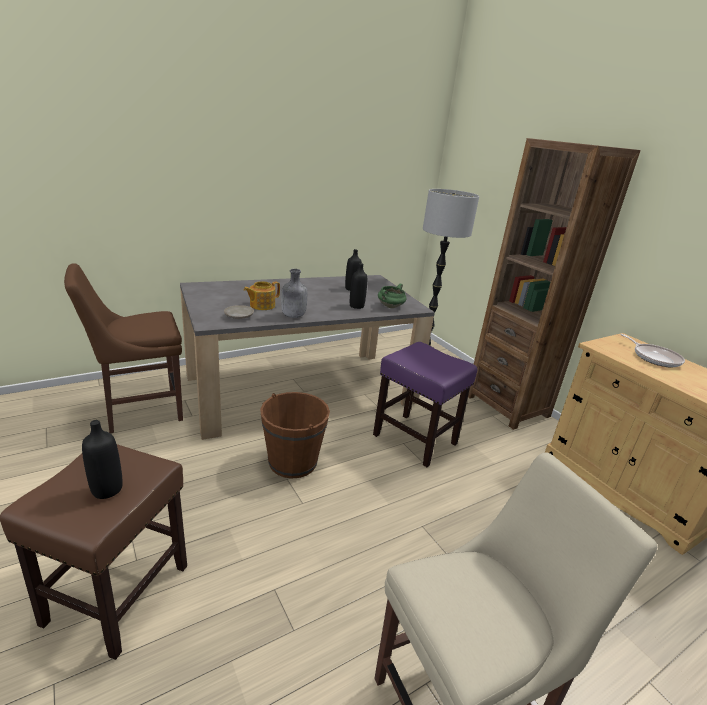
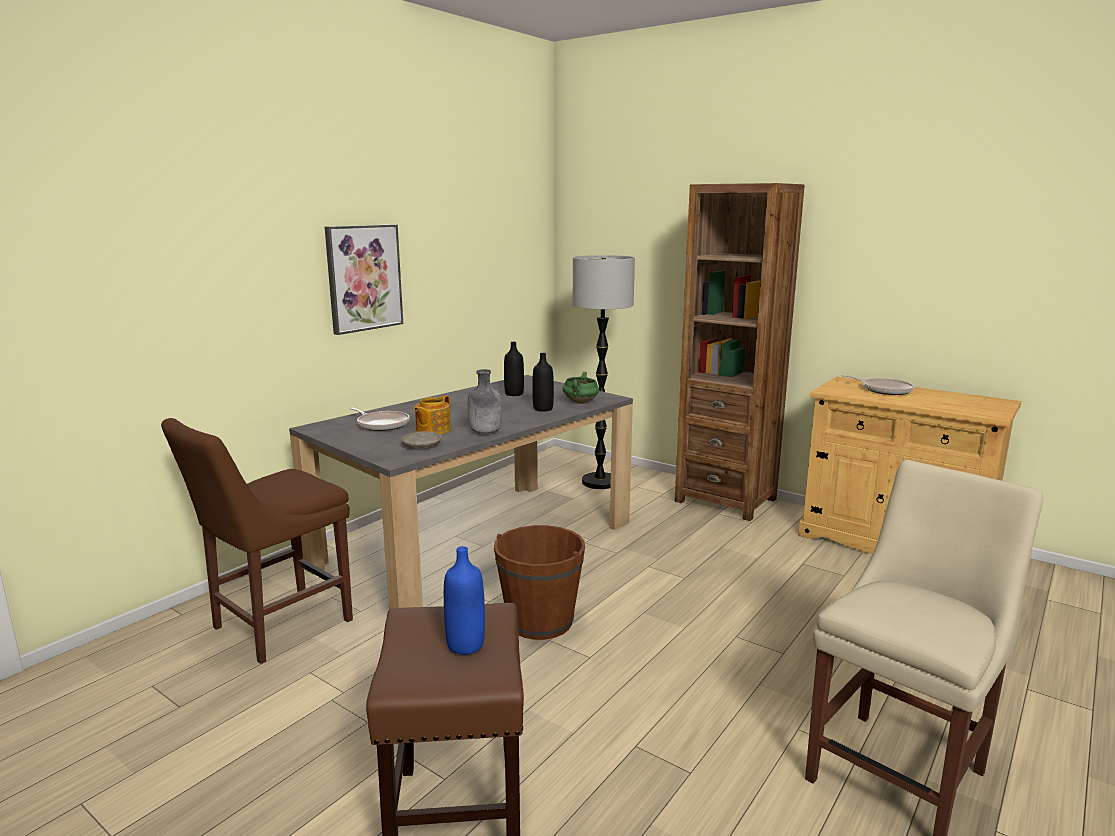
camera: 20 degrees left, 10 degrees down
(107, 489) = (465, 645): black bottle -> blue bottle
(236, 293) = (381, 424): none -> frying pan
(259, 183) = (364, 278): none -> picture
(416, 439) = (659, 559): purple stool -> none

